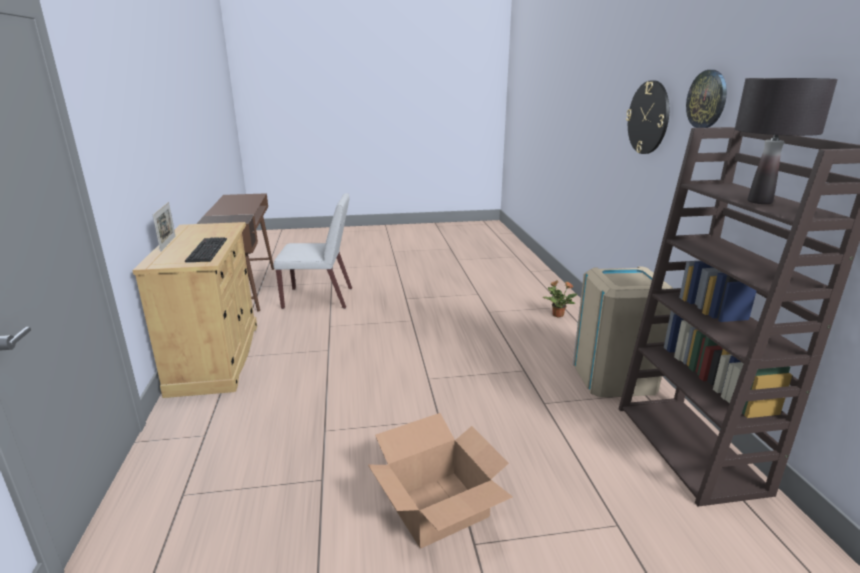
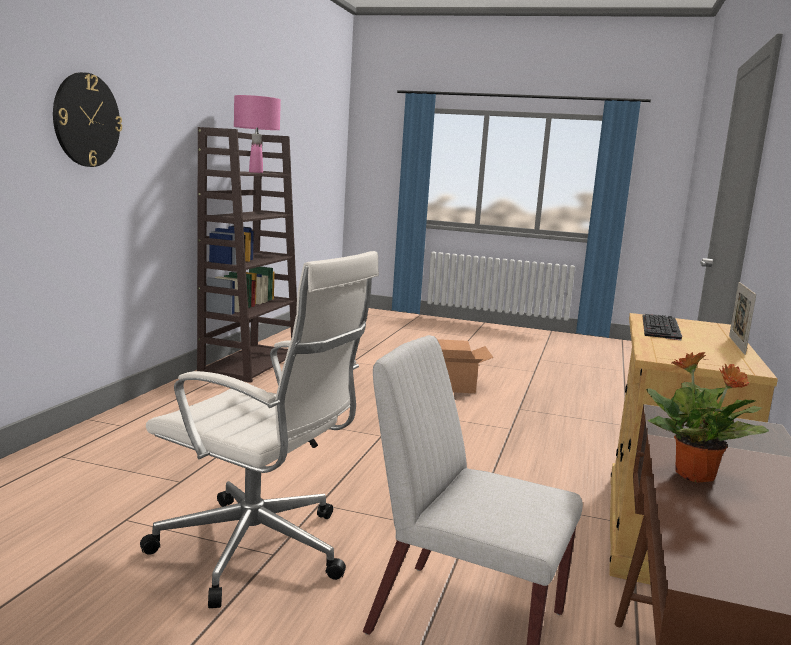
camera: 155 degrees left, 10 degrees down
(413, 298) = (258, 551): none -> white office chair
(557, 315) = (100, 449): potted plant -> potted plant (695, 476)
(613, 377) = (204, 393): beige trash can -> none
(707, 99) = (154, 102): wall clock -> none
(760, 202) = (256, 172): black table lamp -> pink table lamp

